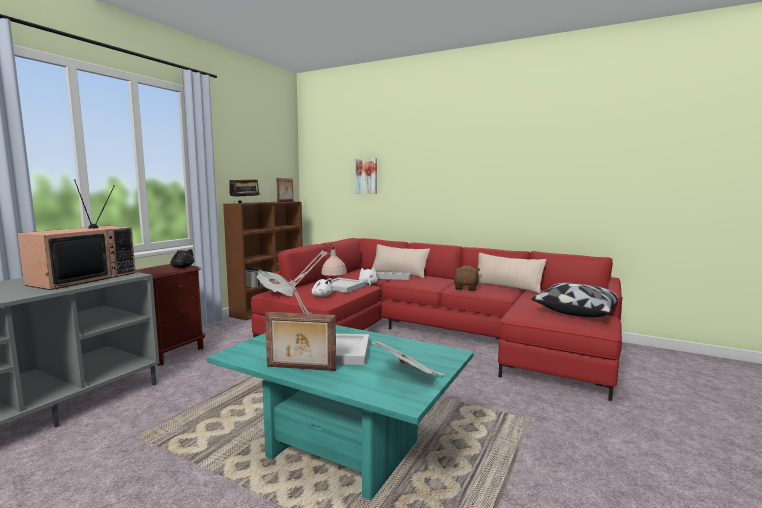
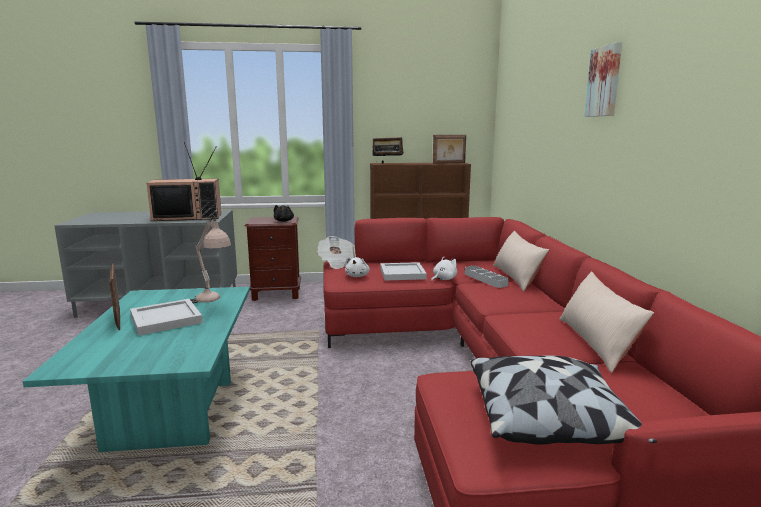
camera: 55 degrees right, 5 degrees up
(367, 176) = (535, 131): picture -> picture (605, 81)
(407, 377) = (113, 357): newspaper -> none
(466, 288) = (525, 321): brown plush toy -> none

